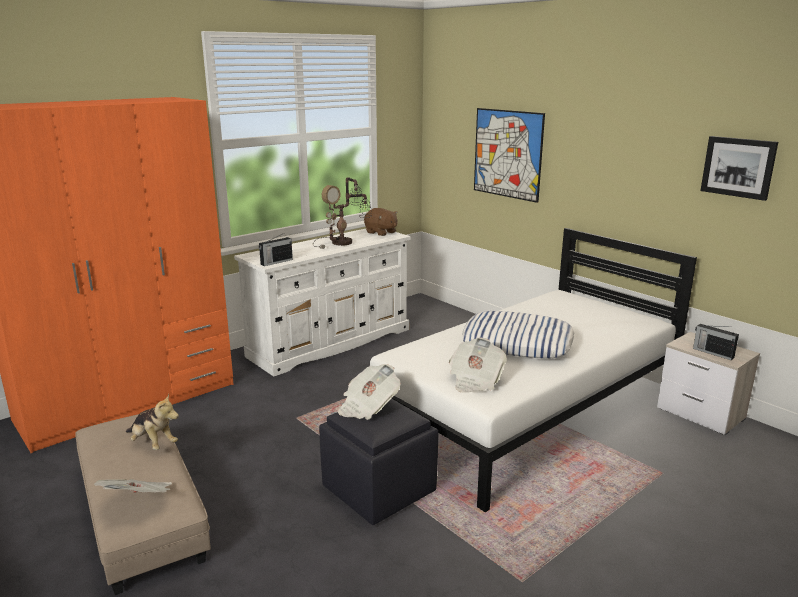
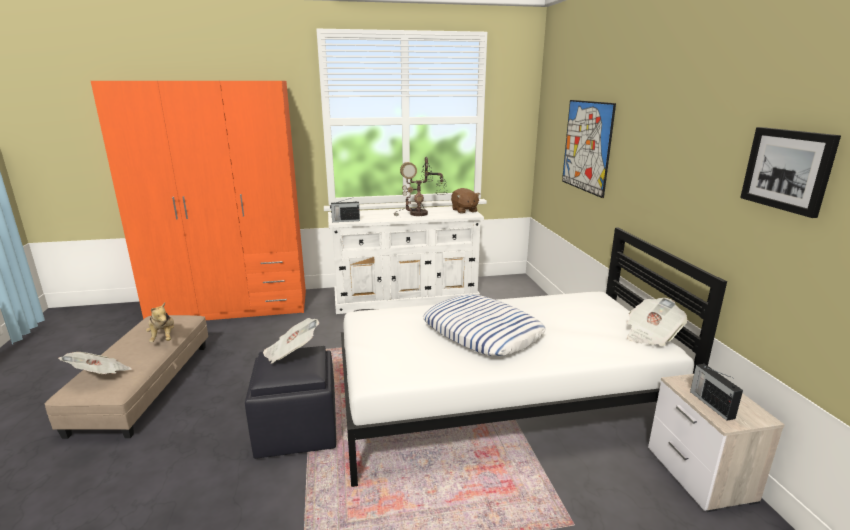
camera: 30 degrees right, 0 degrees up
(475, 380) = (391, 356): newspaper -> newspaper (651, 335)

